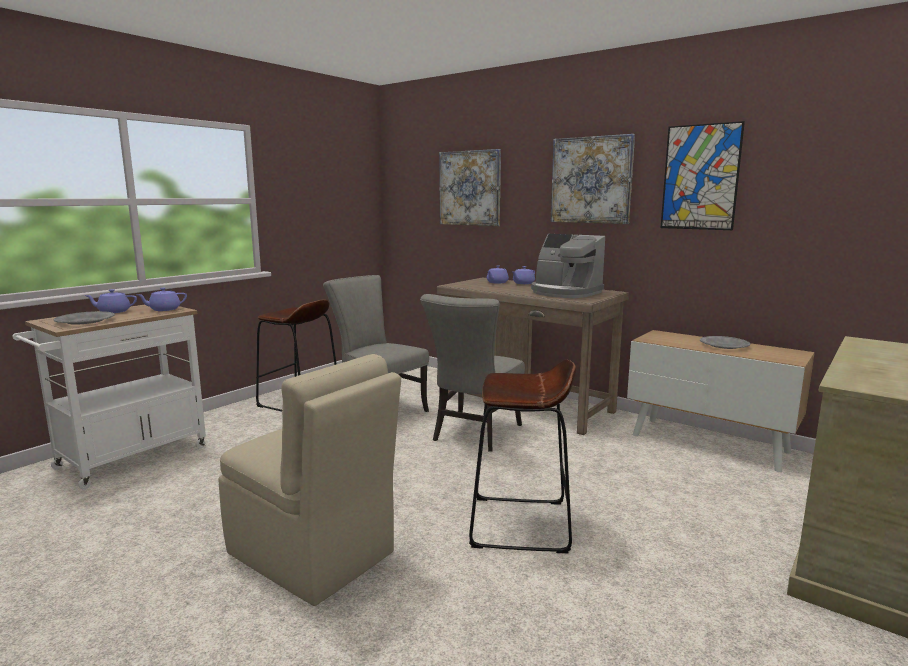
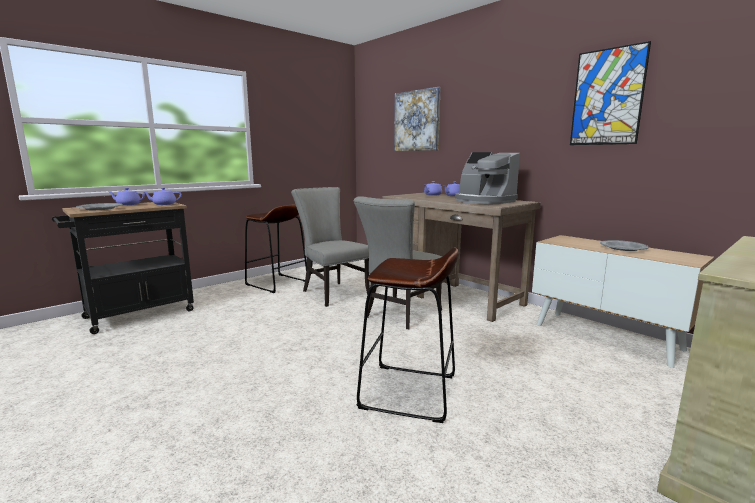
camera: 10 degrees right, 0 degrees up
(128, 459) = (136, 315): white cart -> black cart
(313, 555) = (226, 401): beige chair -> none
(591, 180) = (511, 107): picture -> none

